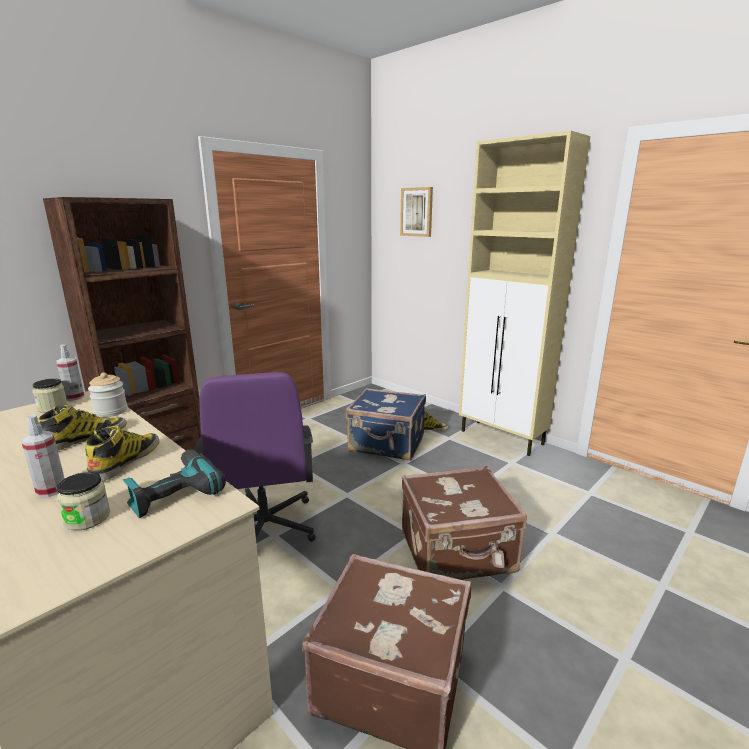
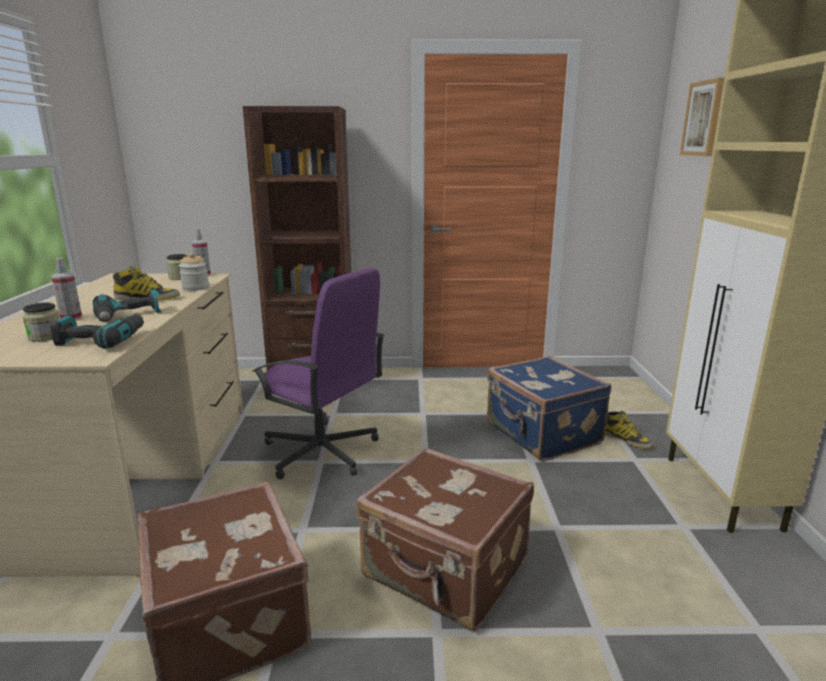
camera: 45 degrees right, 0 degrees up
(126, 461) = (129, 316): boot -> power drill
(263, 528) = (322, 452): purple office chair -> purple office chair turned 90 degrees counterclockwise

